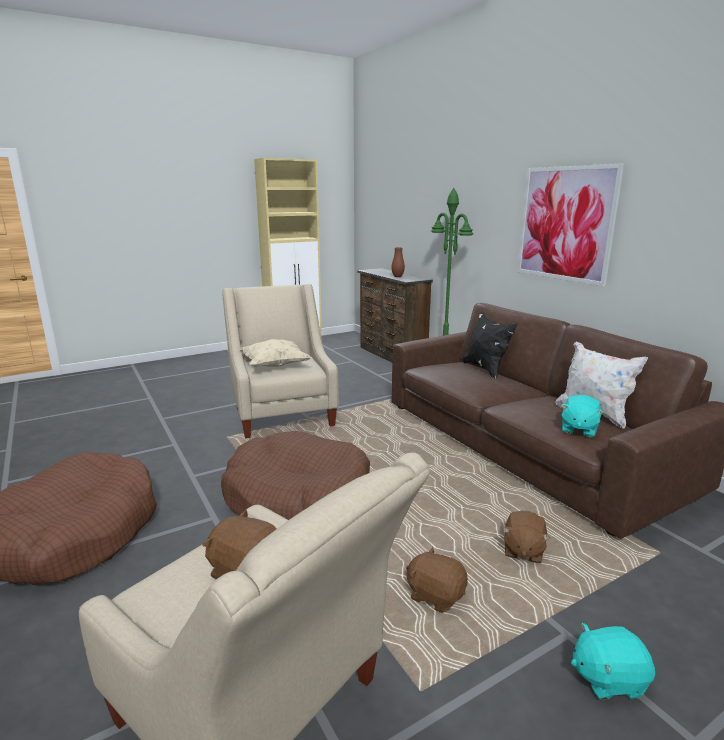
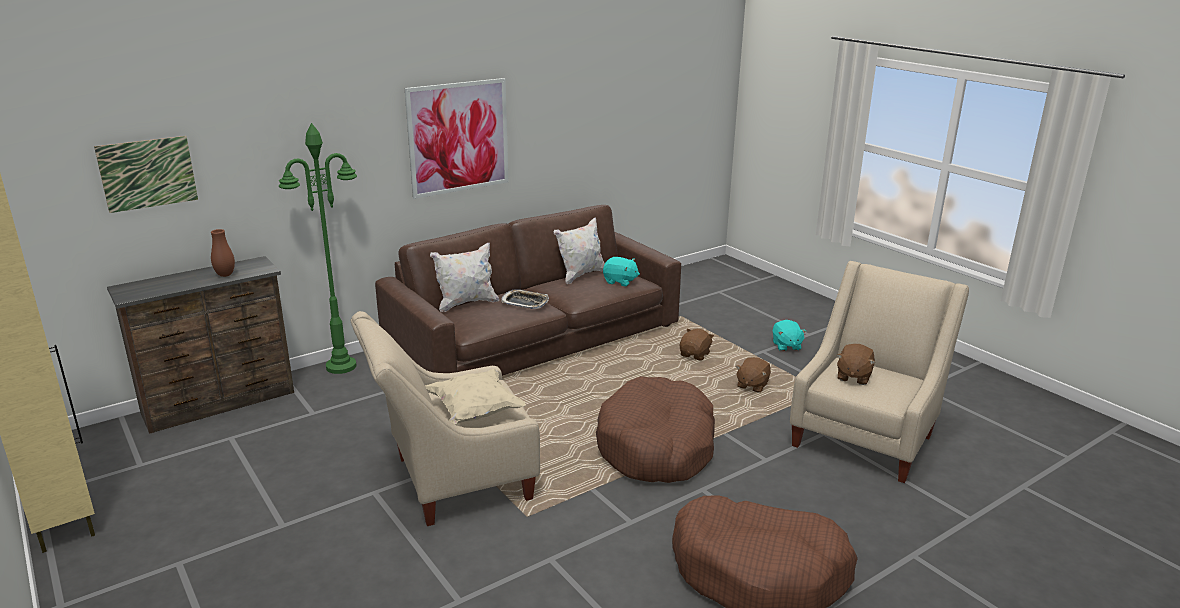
camera: 95 degrees left, 5 degrees up
(402, 210) = (148, 173): none -> picture
(485, 369) = (466, 303): black pillow -> white pillow
(485, 383) = (525, 302): none -> tray
(522, 550) = (695, 355): brown plush toy -> brown plush toy turned 75 degrees counterclockwise

